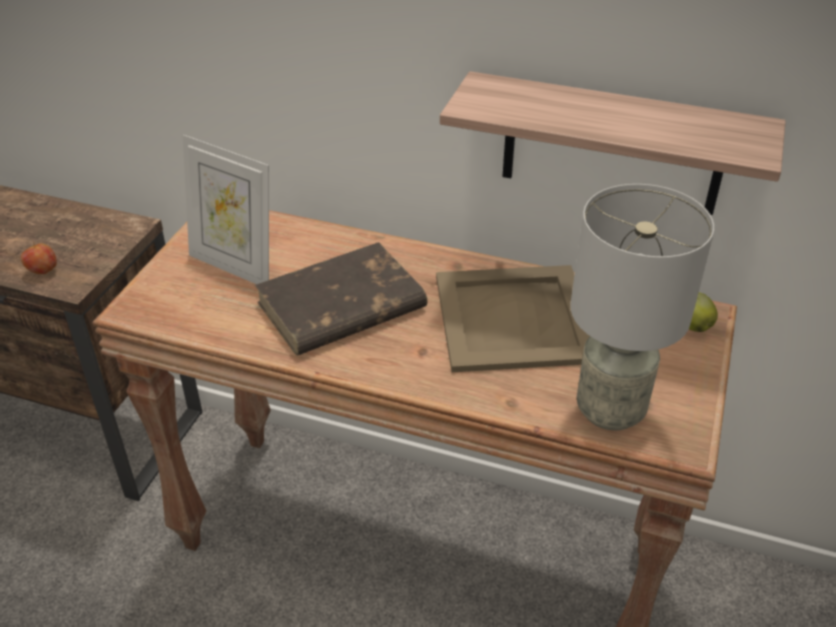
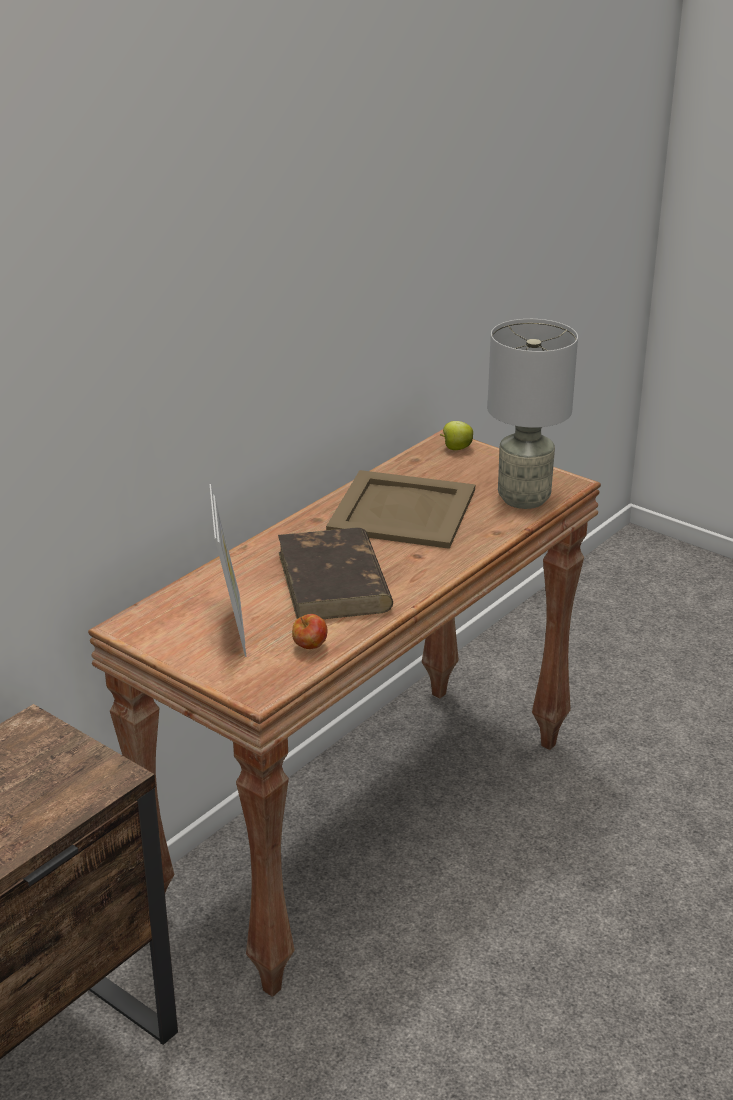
camera: 70 degrees left, 10 degrees down
(43, 271) = (69, 795): apple -> apple (310, 647)
(235, 266) = (231, 627): picture frame -> picture frame turned 60 degrees counterclockwise
(612, 145) = (360, 354): shelf -> none

